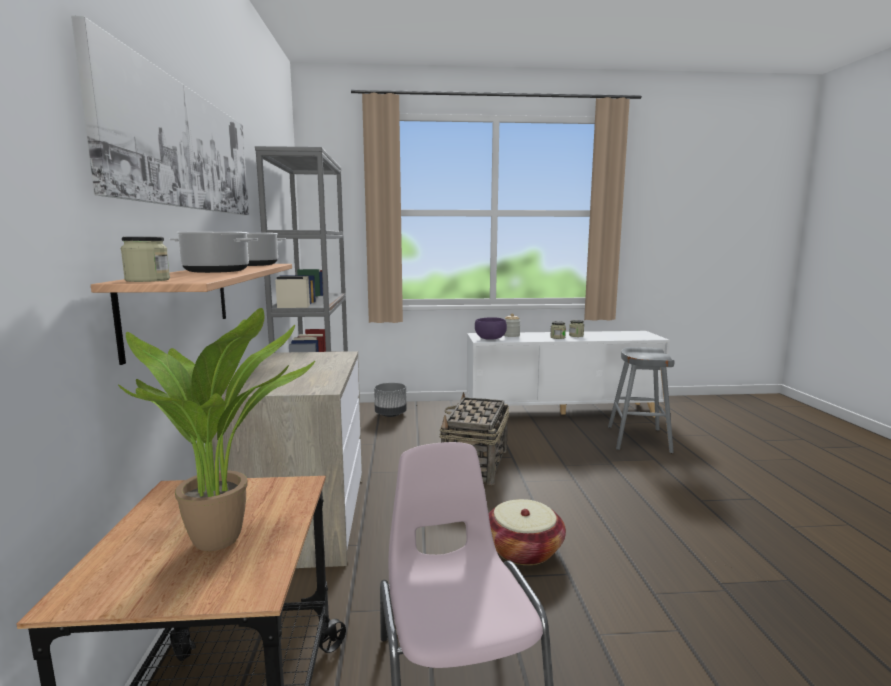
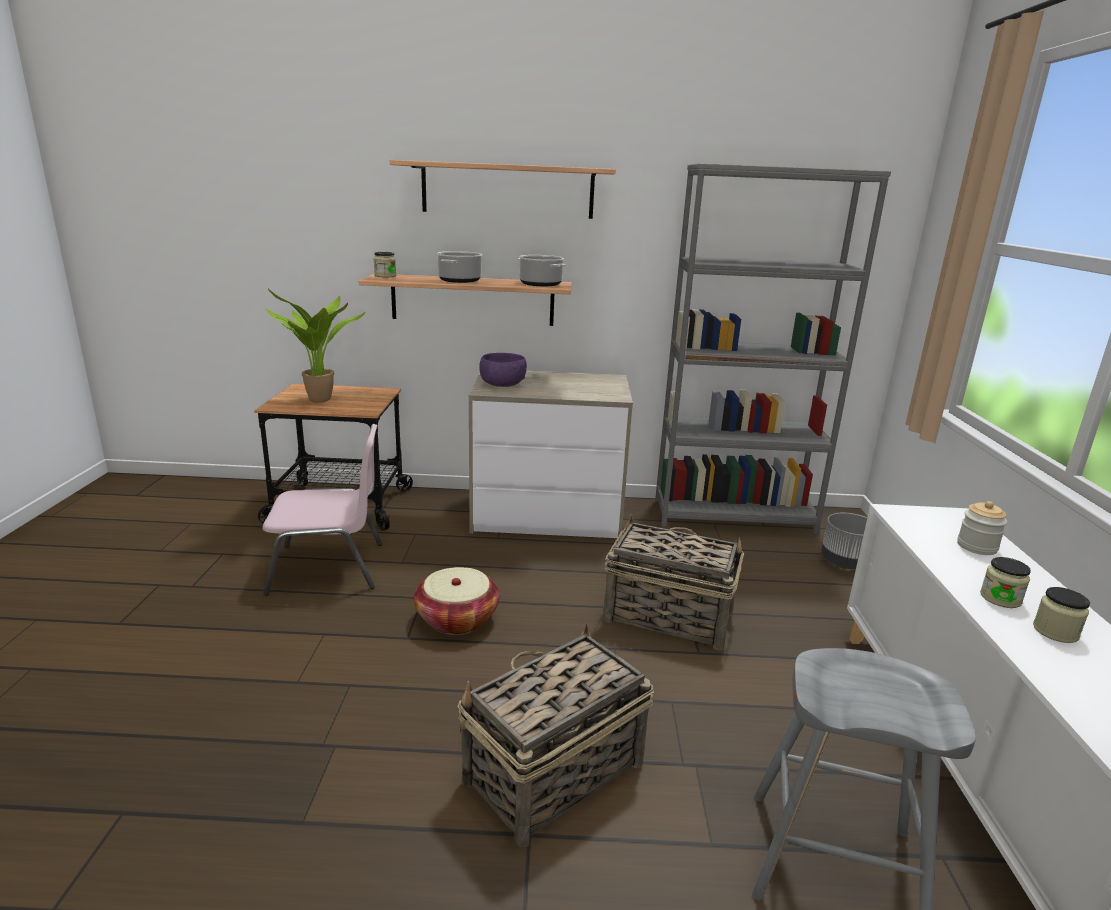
camera: 95 degrees right, 10 degrees up
(185, 149) = (507, 190): picture -> shelf
(490, 339) = (918, 521): purple bowl -> purple bowl (502, 385)
(654, 496) = (552, 773): none -> basket

